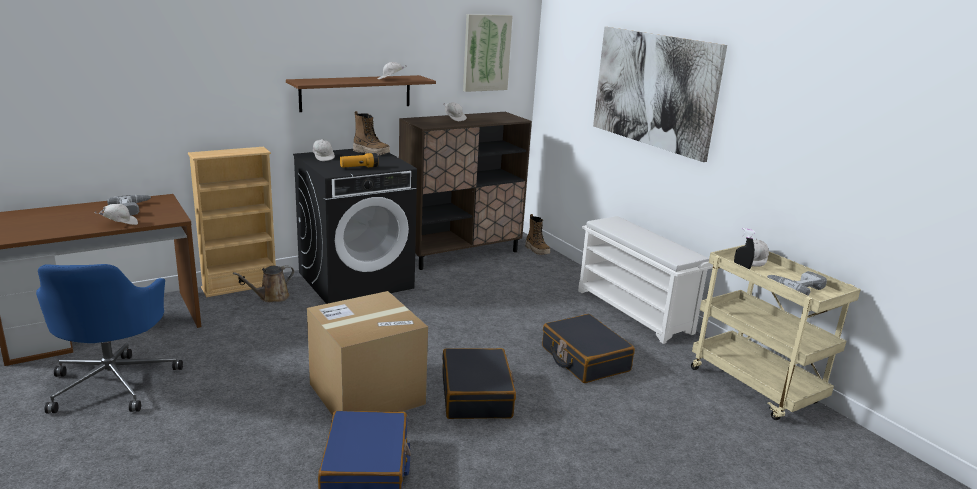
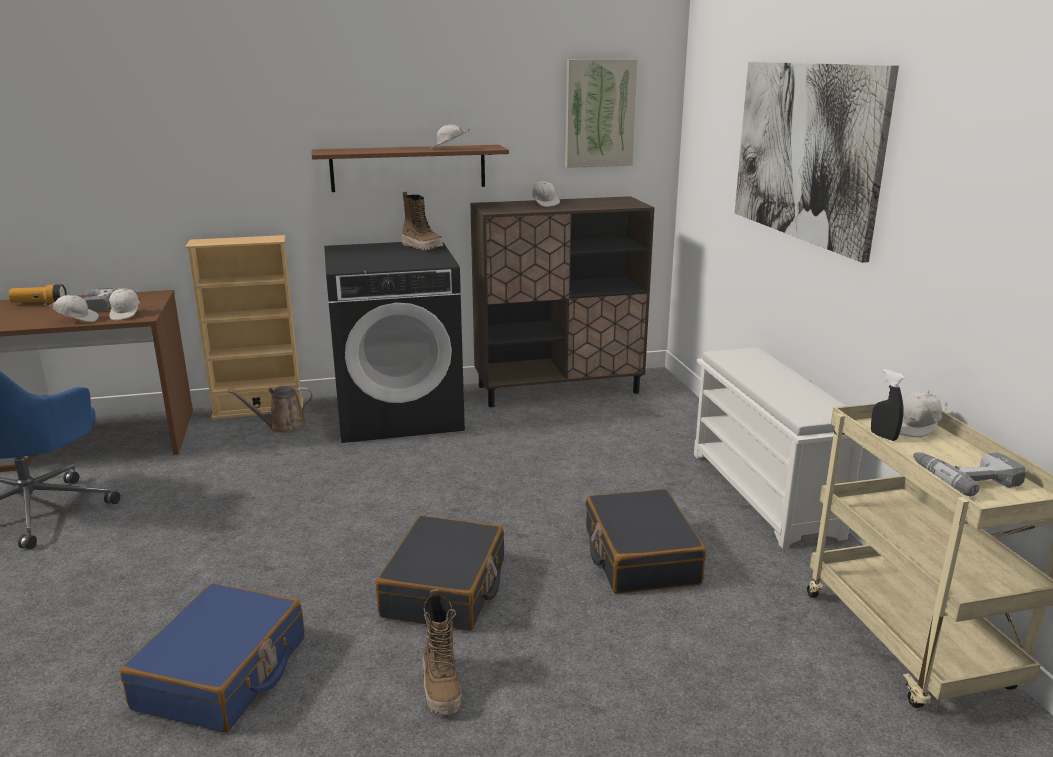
camera: 20 degrees right, 0 degrees up
(323, 157) = (355, 250): white cap -> white cap (126, 314)
(359, 167) = (384, 263): flashlight -> flashlight (40, 303)
(366, 394) = (302, 565): cardboard box -> none
(537, 250) = (669, 393): boot -> boot (442, 688)

